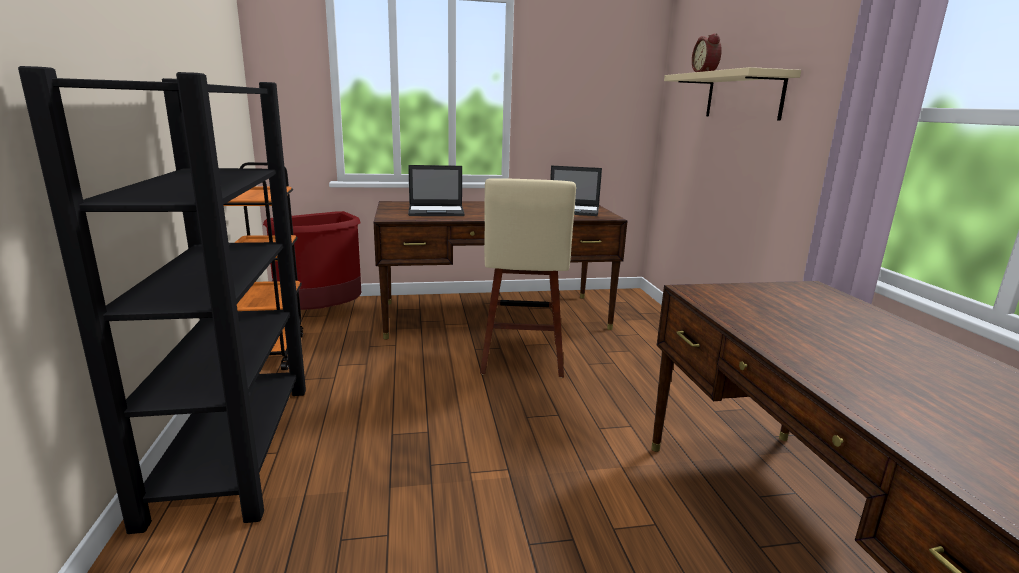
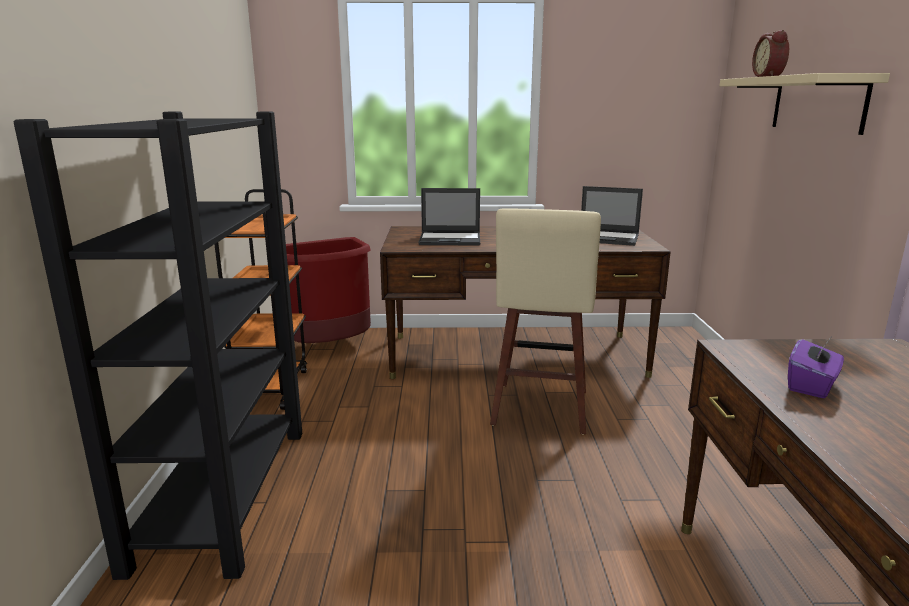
camera: 10 degrees right, 0 degrees up
(759, 315) = (811, 386): none -> purple tissue box

